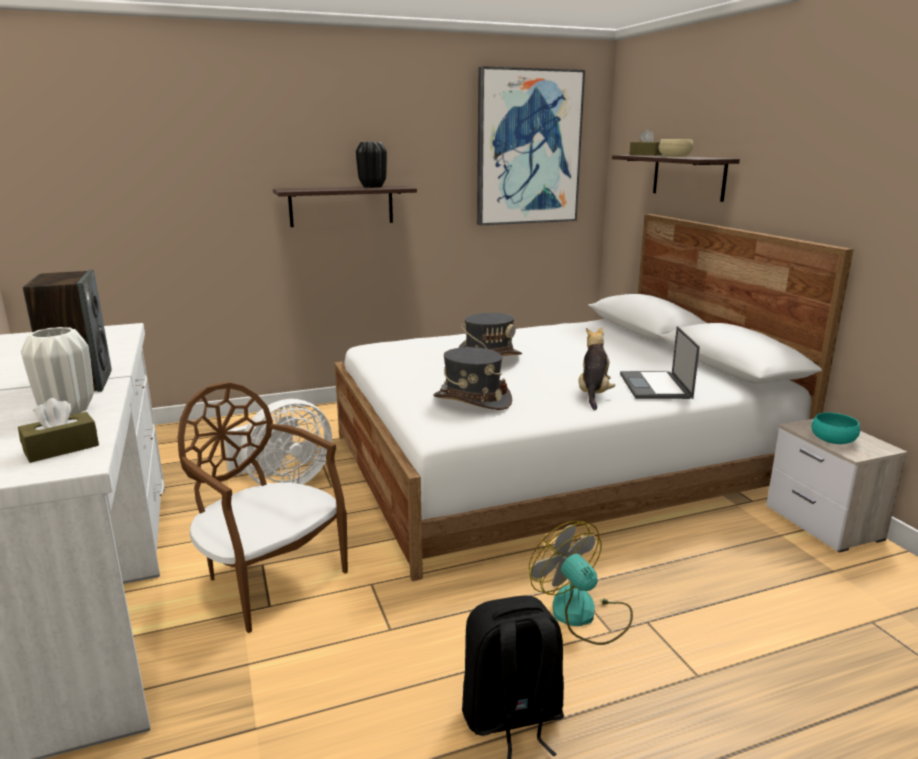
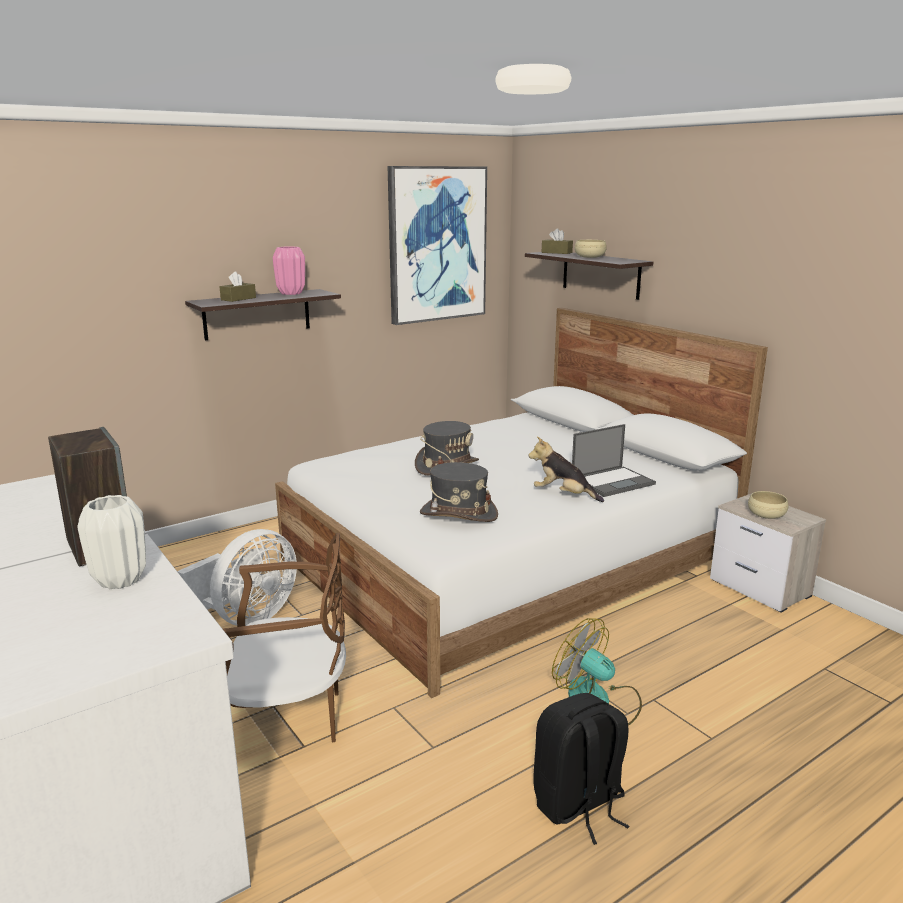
camera: 15 degrees left, 0 degrees up
(61, 448) = (158, 622): brown tissue box -> brown tissue box (238, 299)
(269, 579) = (289, 720): brown chair -> brown chair turned 150 degrees clockwise
(373, 187) = (291, 293): black vase -> pink vase
(593, 394) = (563, 495): plush toy -> plush toy turned 60 degrees counterclockwise
(655, 386) = (613, 481): laptop -> laptop turned 105 degrees counterclockwise
(833, 439) = (766, 514): turquoise bowl -> beige bowl

